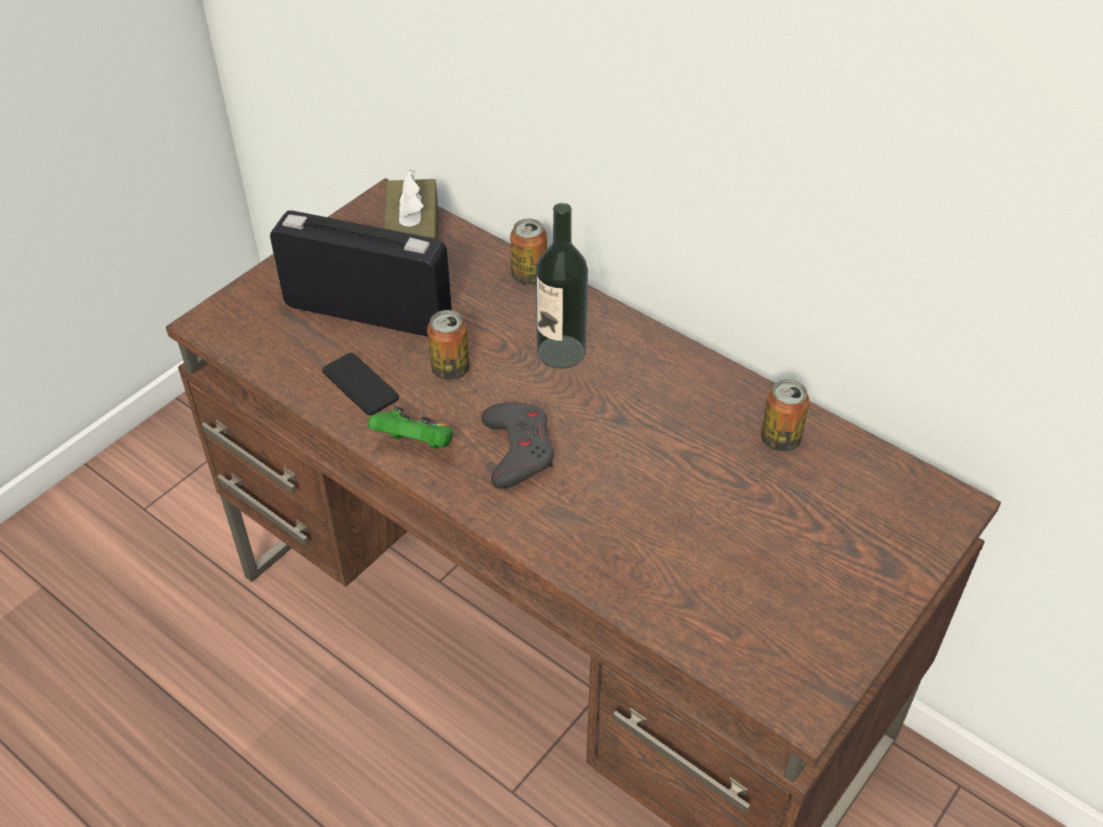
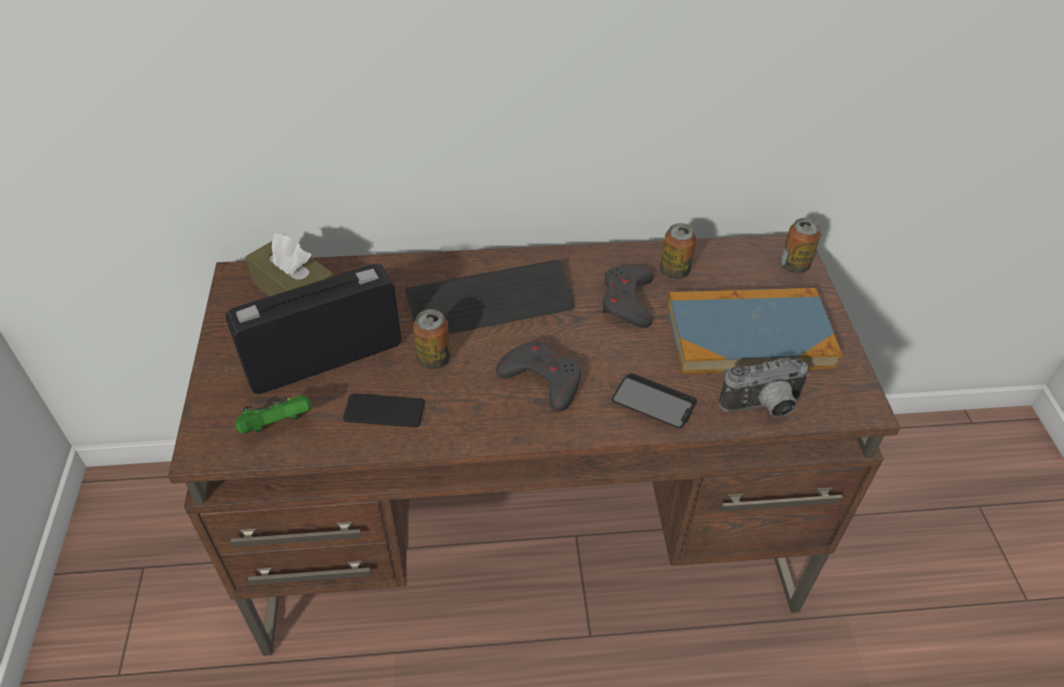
camera: 45 degrees left, 0 degrees up
(416, 445) = (474, 422): green game controller -> green game controller (277, 426)
(529, 276) = (409, 267): can -> can (794, 266)
(561, 351) = (490, 301): bottle -> keyboard
(591, 542) = (654, 402): none -> phone
(691, 435) = (627, 301): none -> grey game controller
(691, 627) = (763, 407): none -> camera
(773, 552) = (748, 335): none -> book

